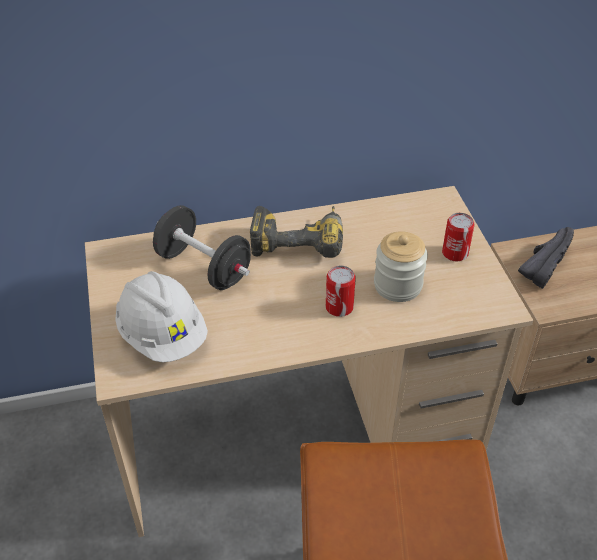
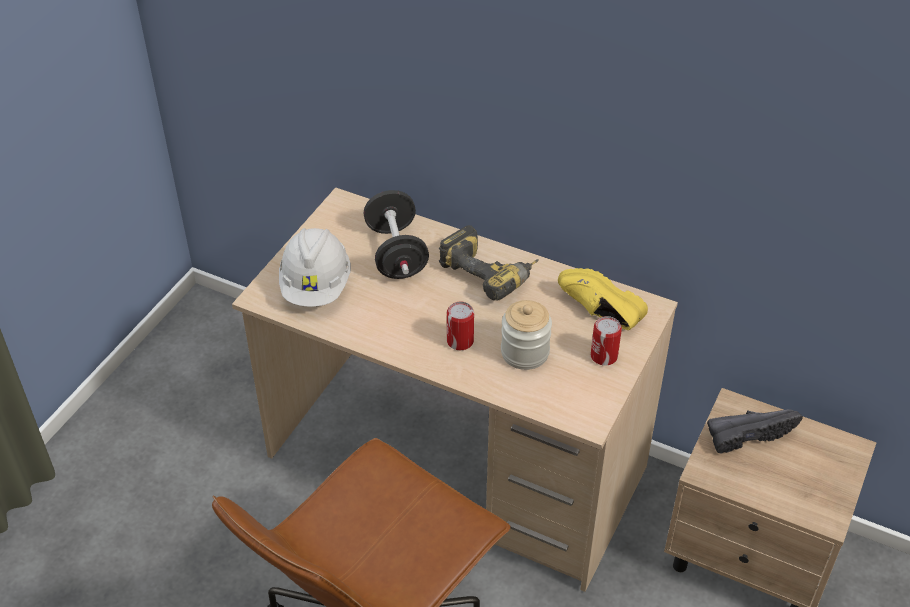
camera: 40 degrees right, 0 degrees up
(413, 224) = (598, 313): none -> yellow shoe

